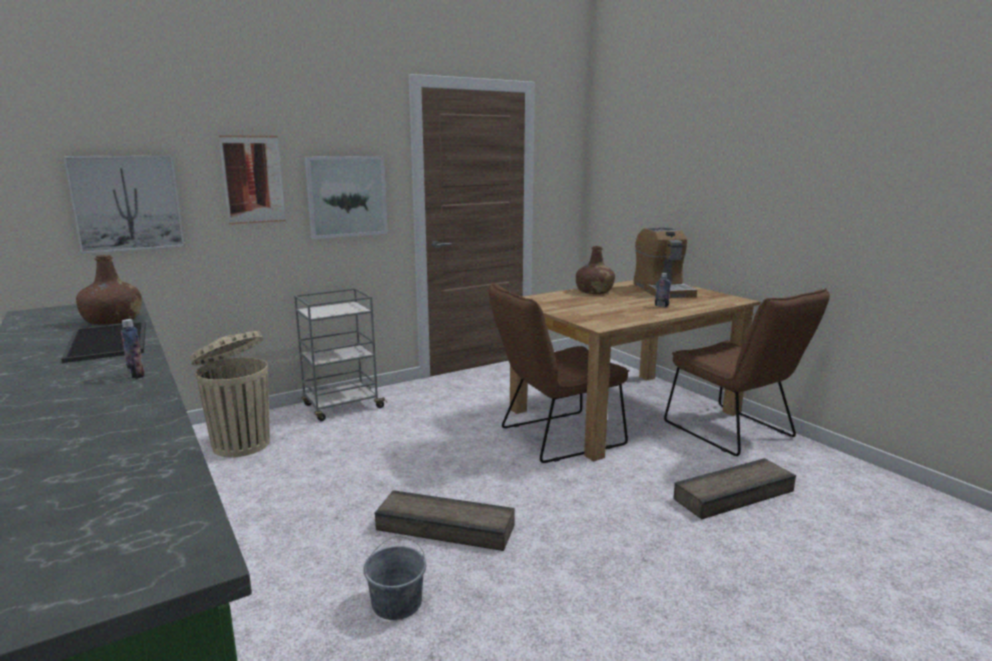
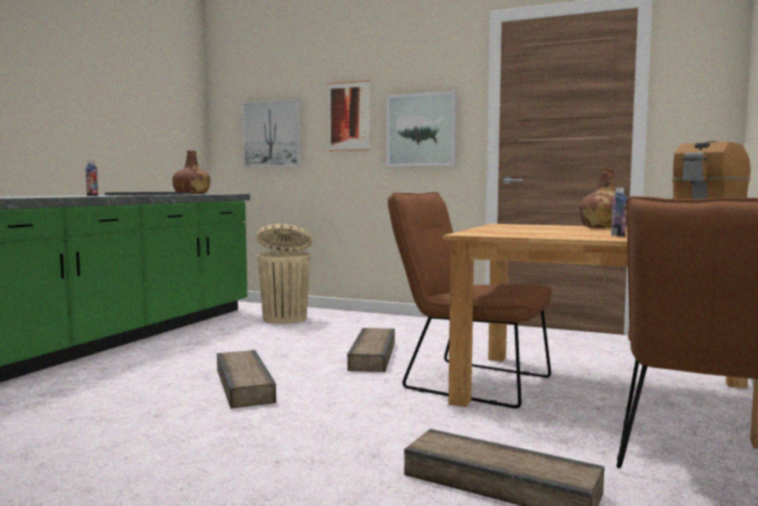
camera: 55 degrees right, 10 degrees down
(342, 407) = (383, 320): grey cart -> none
(397, 603) = (128, 396): grey bucket -> none
(444, 446) = (374, 355): none -> crate

